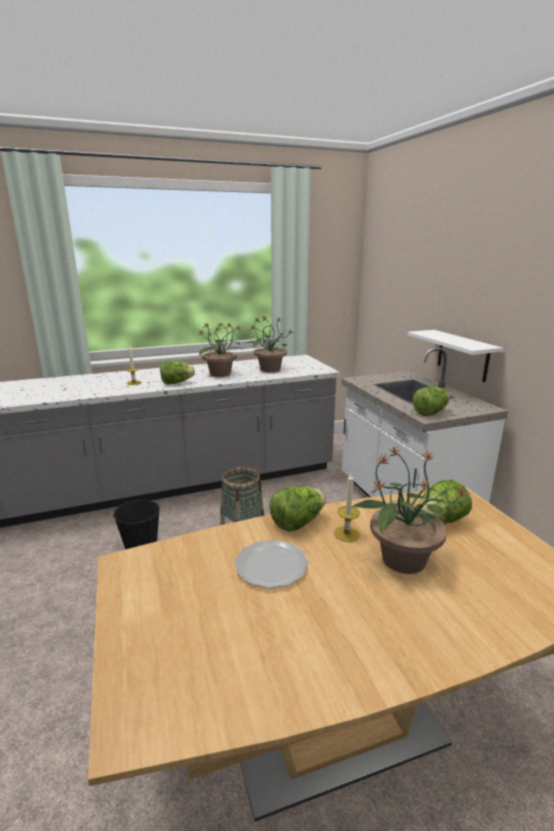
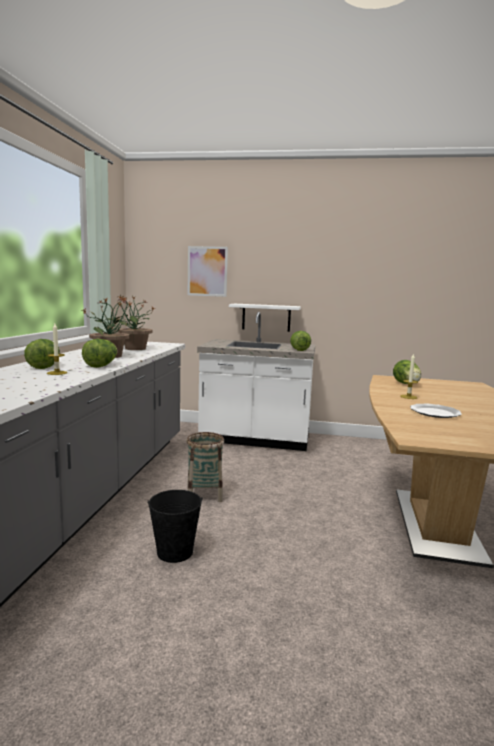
camera: 60 degrees left, 10 degrees down
(297, 523) = (389, 401): lettuce -> lettuce (45, 366)
(401, 559) = (439, 395): potted plant -> none
(416, 284) = (207, 271): none -> picture

